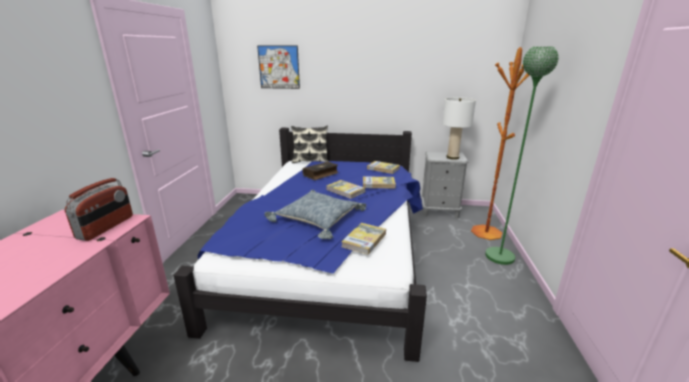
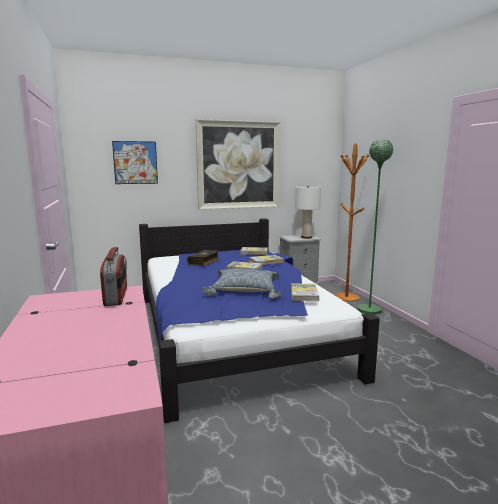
camera: 25 degrees left, 10 degrees down
(310, 161) = (175, 255): pillow -> none
(384, 71) = (238, 165): none -> picture

